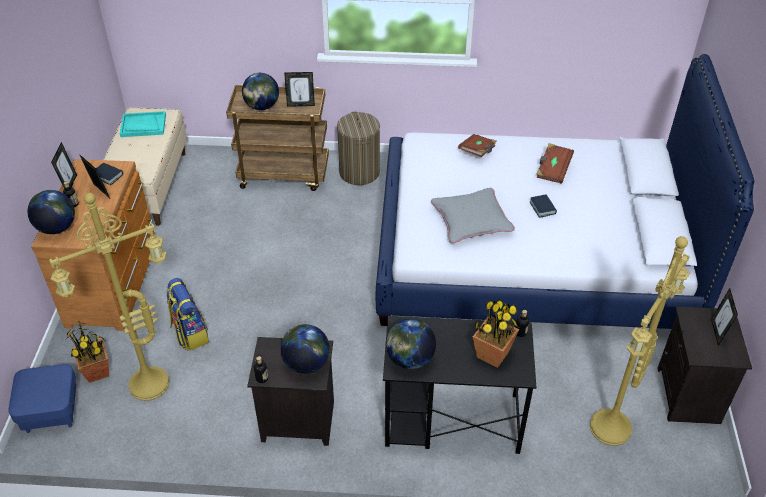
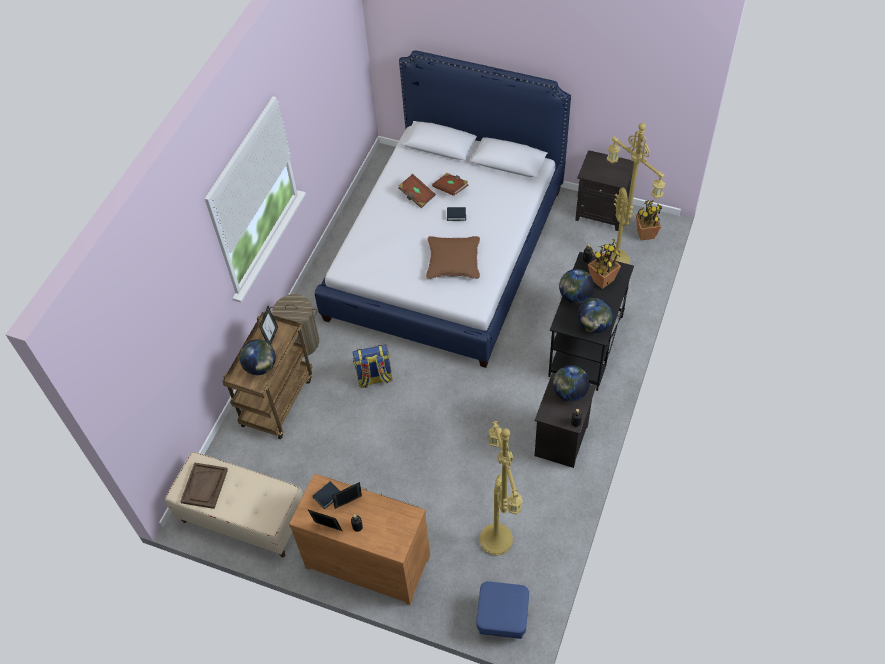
camera: 70 degrees left, 10 degrees up
(57, 228) = (386, 541): globe -> globe (575, 296)
(97, 372) = (470, 579): potted plant -> potted plant (645, 234)
(143, 125) = (204, 486): turquoise tray -> brown tray
(189, 333) = (450, 503): backpack -> backpack (374, 378)
(471, 220) = (453, 261): grey pillow -> brown pillow
(477, 152) = (375, 235): brown book -> brown book (451, 188)
(717, 332) = (604, 165): picture frame -> none

